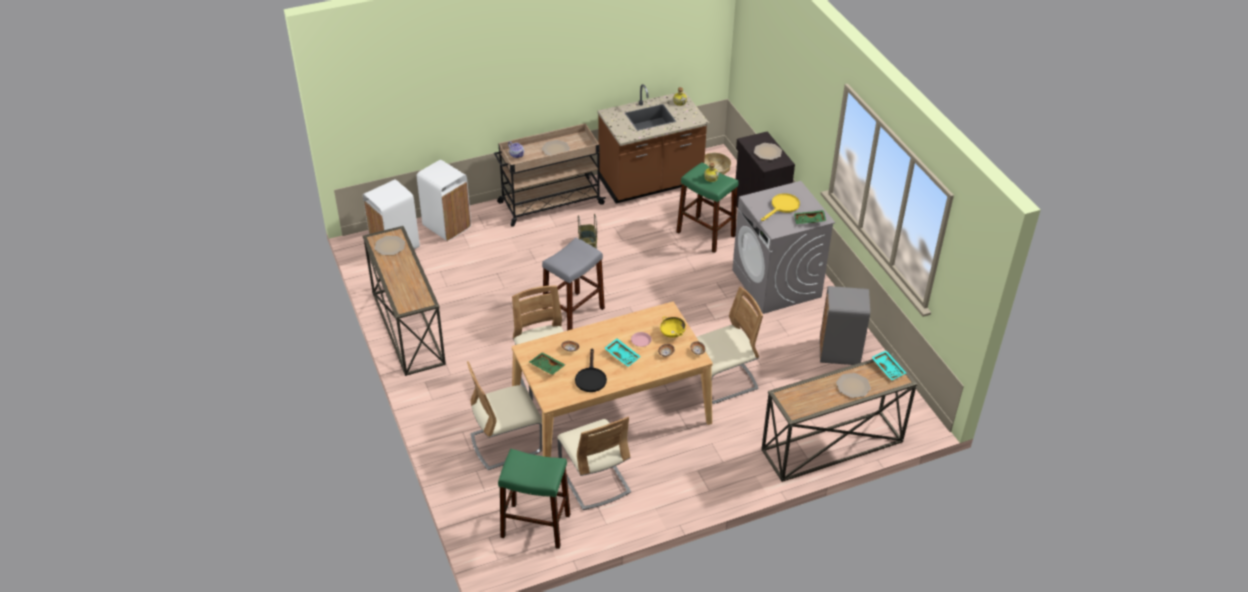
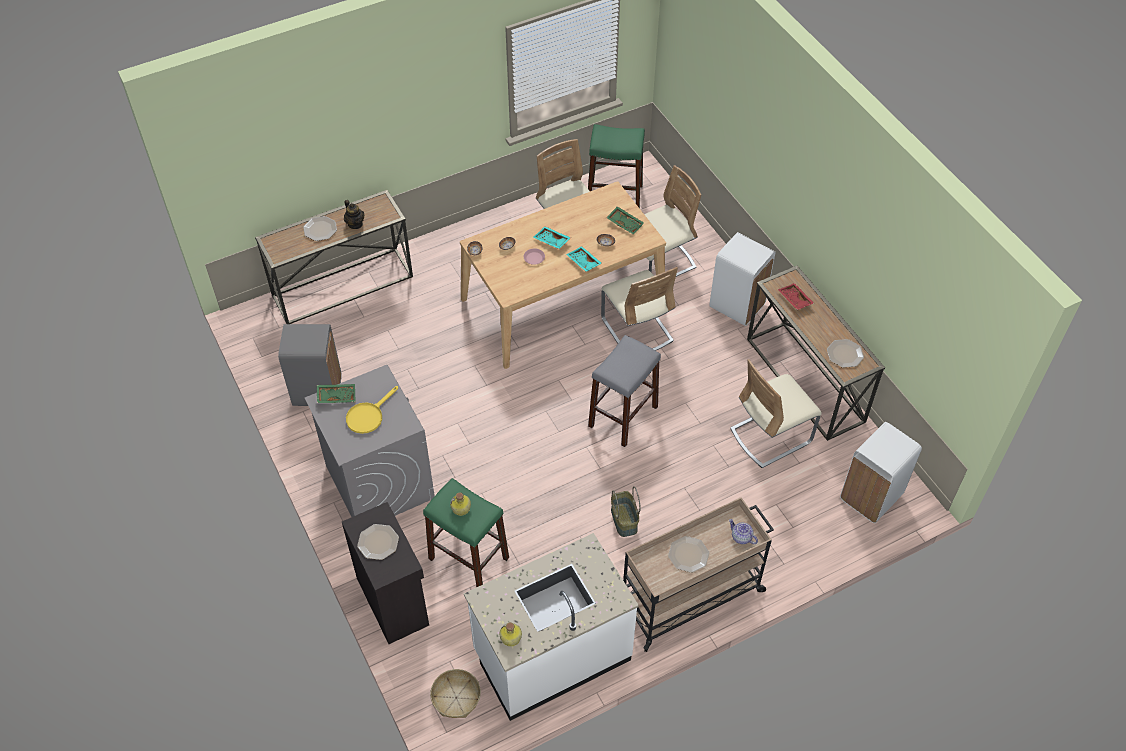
camera: 175 degrees right, 10 degrees up
(412, 289) = (794, 300): none -> red tray
(447, 226) = (818, 539): white trash can -> white trash can (737, 306)
(590, 378) = (580, 216): black frying pan -> none
(651, 183) = (551, 655): brown counter -> white counter
(672, 333) = (502, 269): yellow bowl -> none
(722, 381) = (449, 345): beige chair -> beige chair (771, 435)
(818, 389) = (355, 224): none -> teapot
(888, 368) = (280, 251): turquoise tray -> turquoise tray (583, 262)

